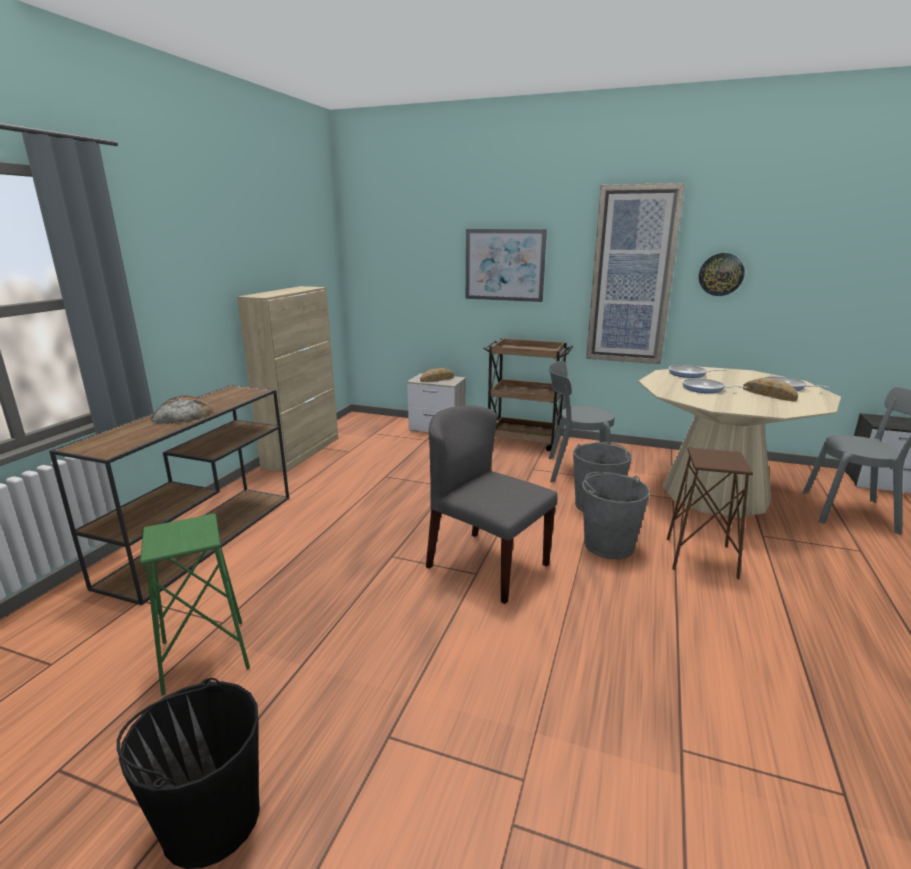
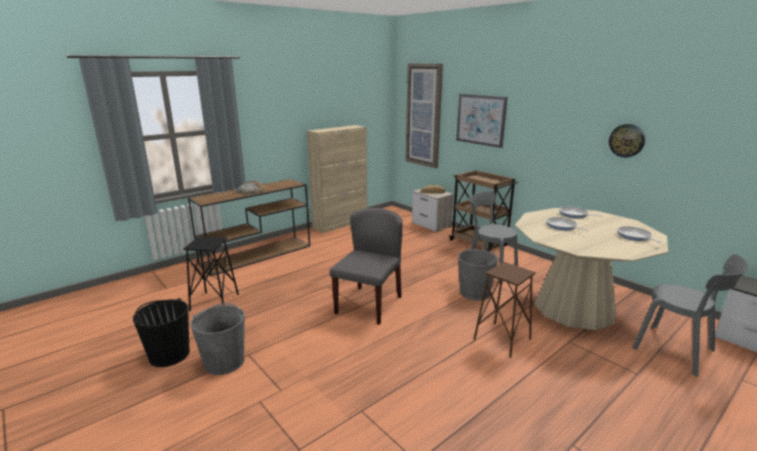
camera: 30 degrees right, 0 degrees up
(205, 655) = (214, 302): green stool -> black stool
(486, 565) = (368, 304): grey chair -> grey chair turned 45 degrees clockwise
(608, 545) = (451, 315): grey bucket -> grey bucket (224, 361)
(632, 277) = (561, 136): picture -> picture (424, 115)
(769, 394) = (606, 238): bread -> none

